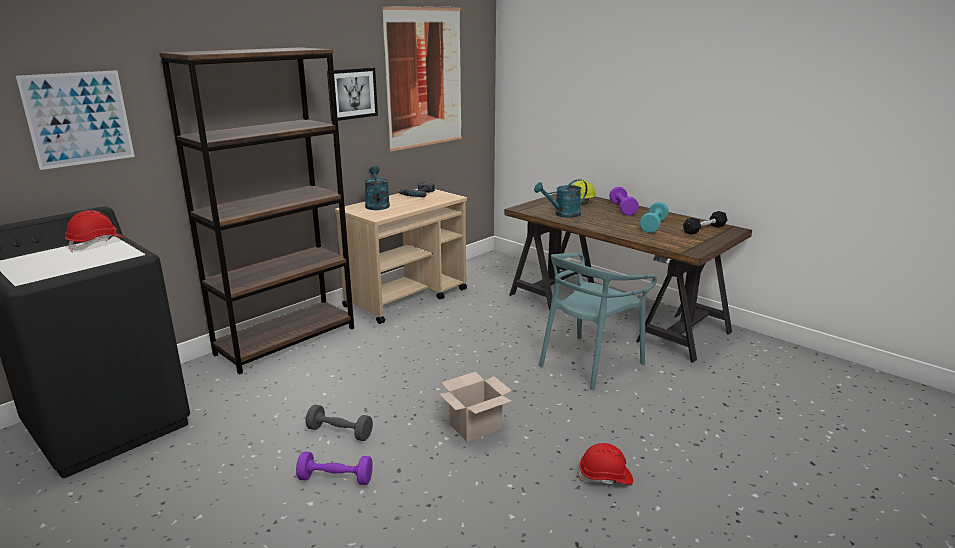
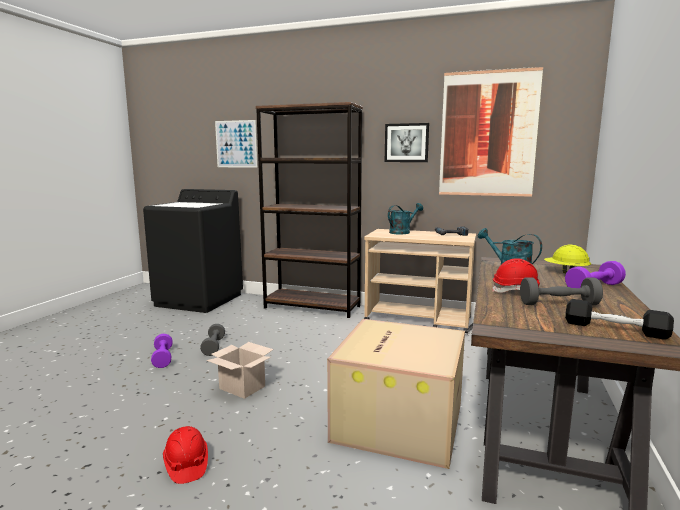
camera: 65 degrees right, 10 degrees down
(96, 244) = (209, 203): red hard hat -> red hard hat (518, 292)
(589, 362) = (397, 420): turquoise chair -> cardboard box
(653, 226) = (558, 304): turquoise dumbbell -> grey dumbbell

